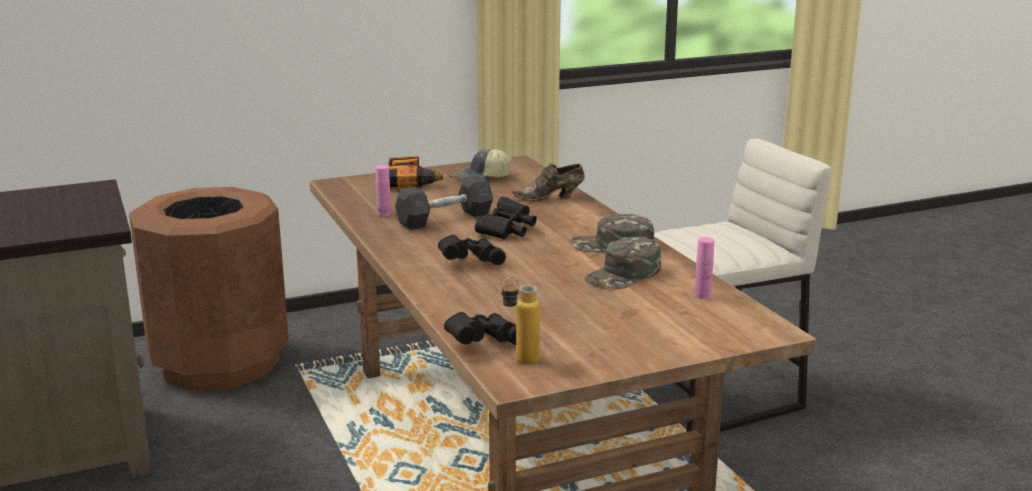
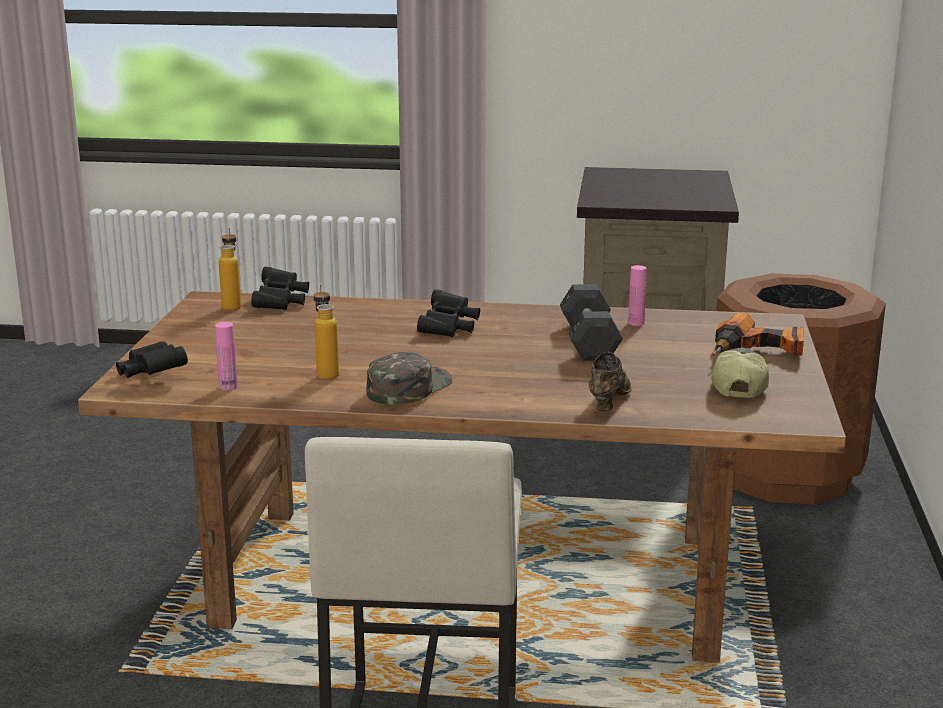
camera: 120 degrees right, 0 degrees up
(507, 231) = (514, 357): black binoculars -> black binoculars (152, 375)
(624, 274) = (326, 373): green cap -> bottle

